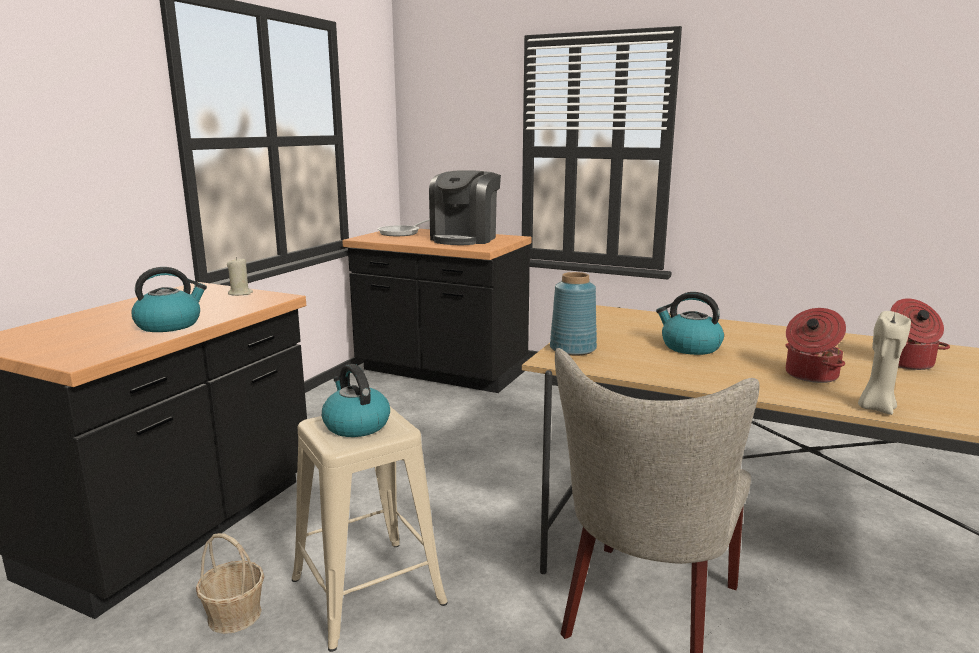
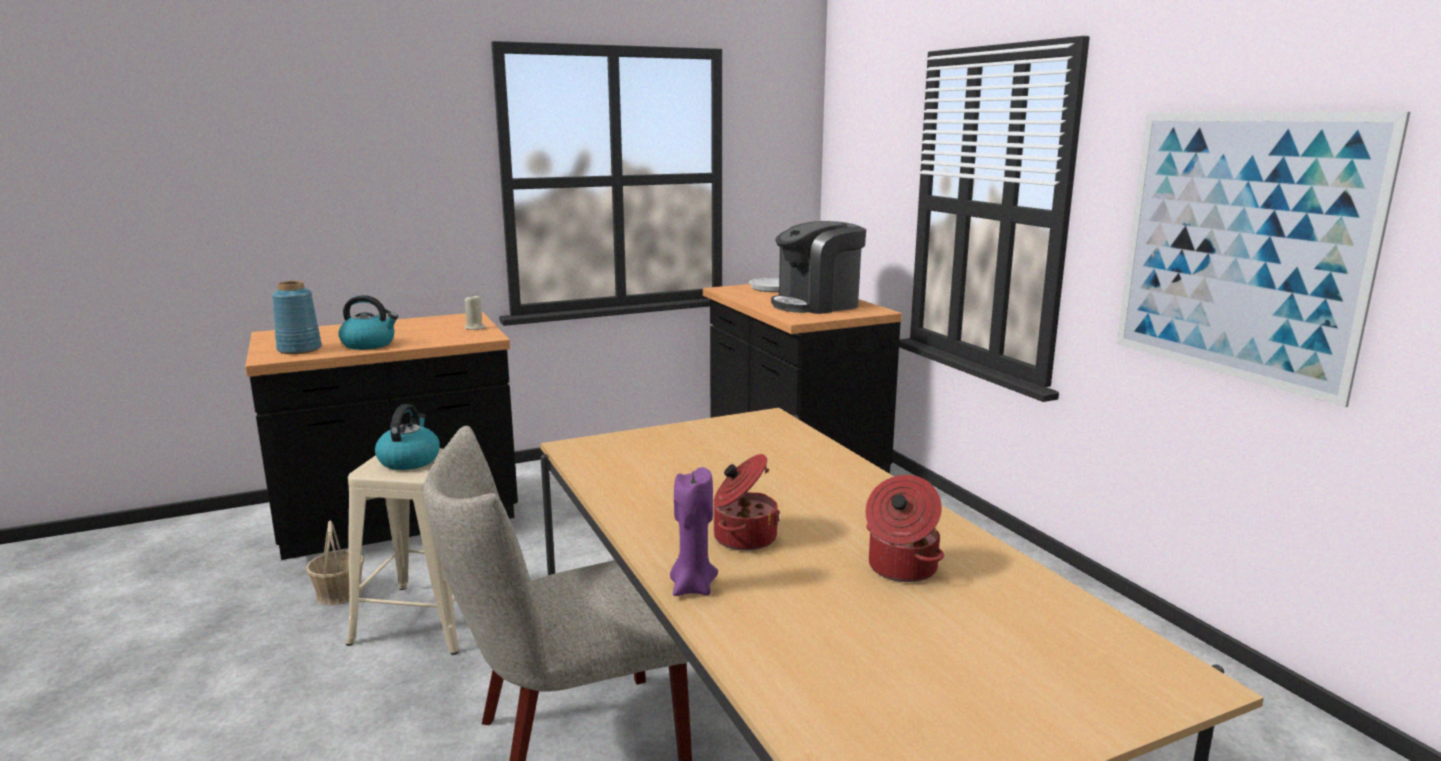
camera: 40 degrees right, 0 degrees up
(573, 349) = (618, 442): blue vase -> blue vase (300, 349)
(689, 347) = (723, 473): kettle -> none
(812, 157) = (1240, 247): none -> picture
(876, 408) = (692, 587): beige candle -> purple candle

